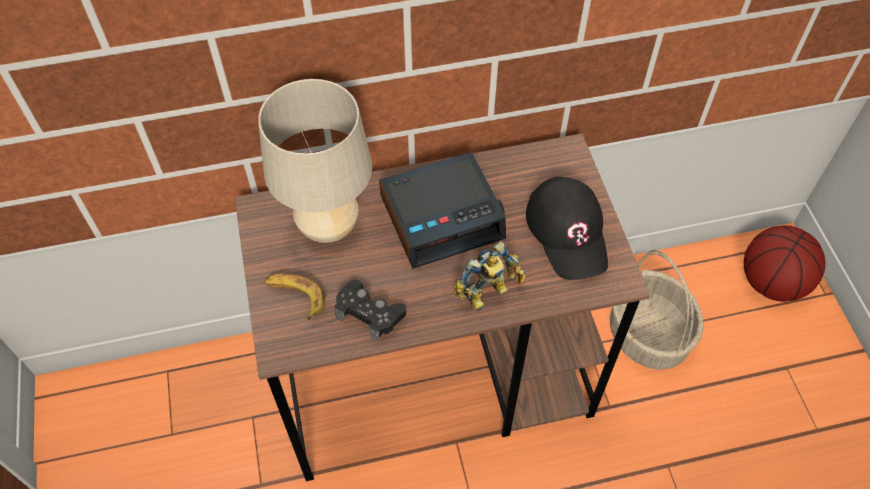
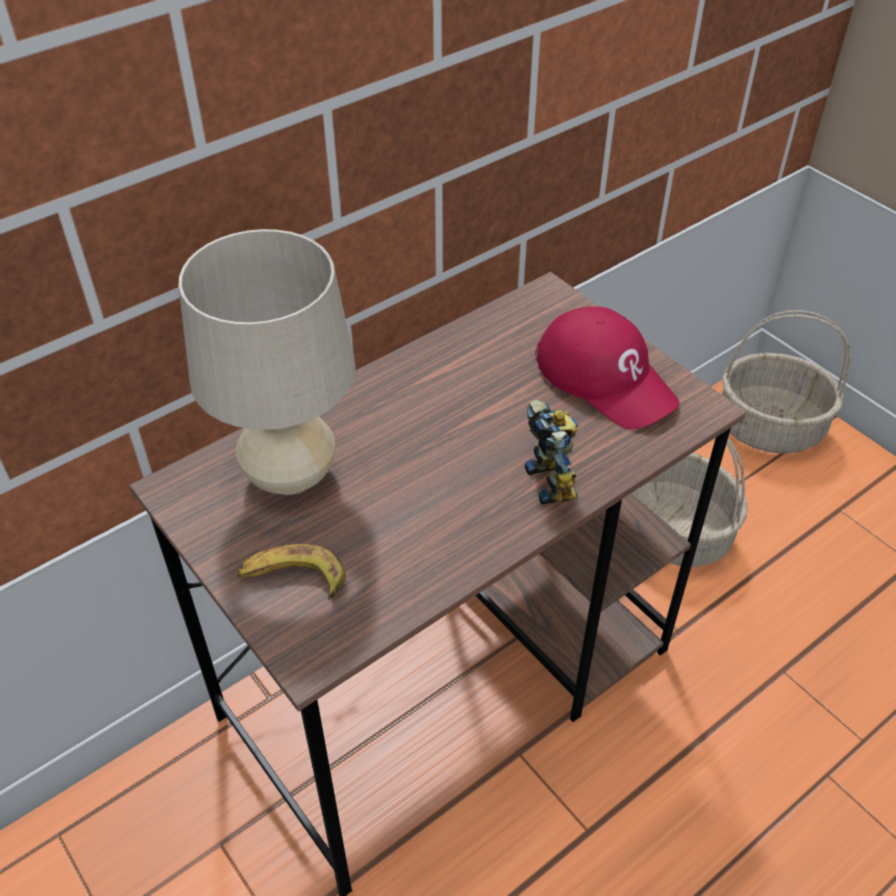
camera: 25 degrees left, 10 degrees down
(369, 313) = (412, 560): black game controller -> none
(442, 216) = (438, 412): alarm clock -> none
(488, 294) = (555, 479): toy robot -> toy robot turned 45 degrees counterclockwise
(569, 232) = (606, 378): black cap -> red cap
(772, 282) = (770, 427): basketball -> basket

